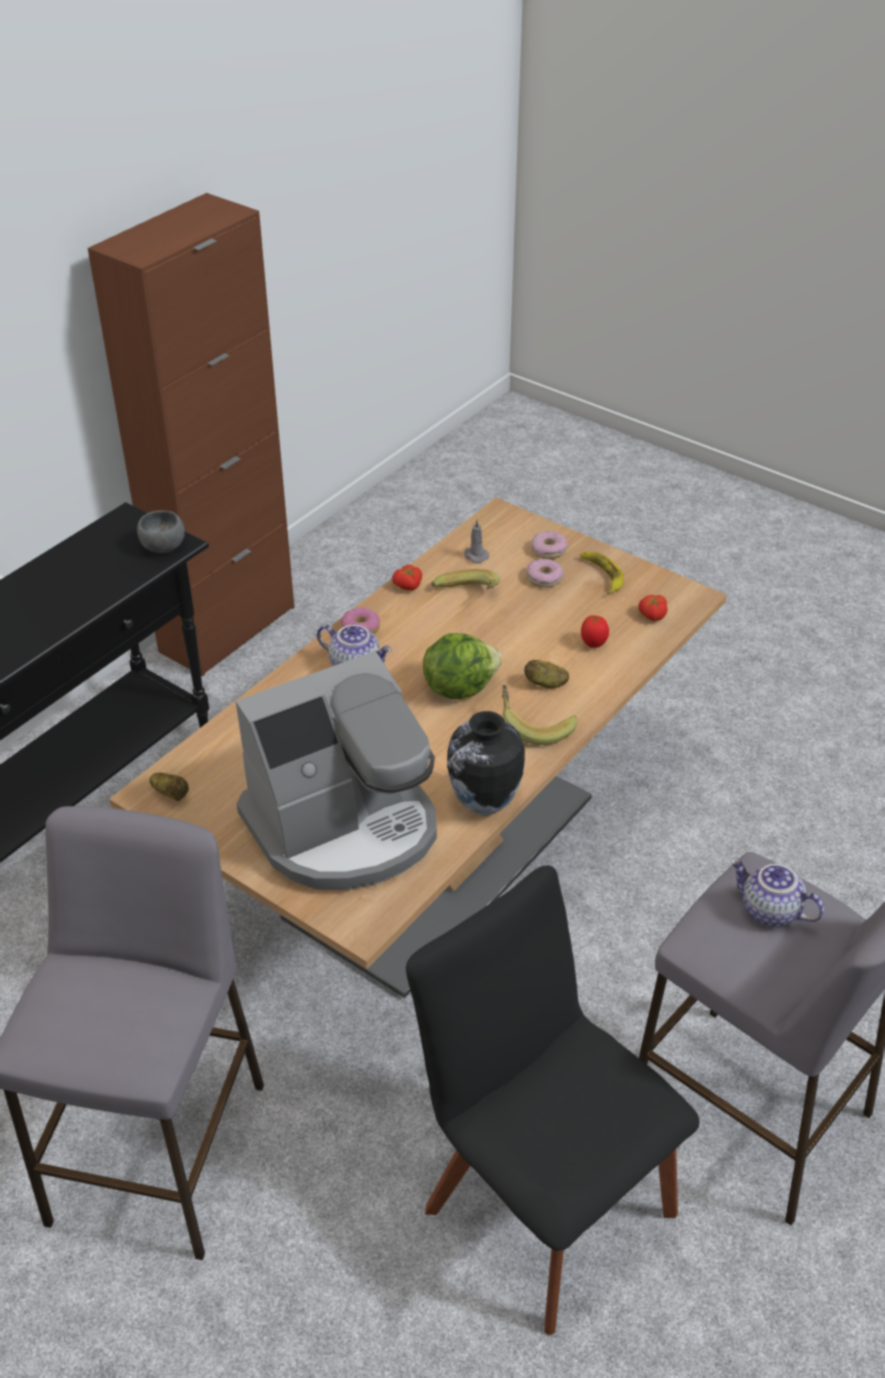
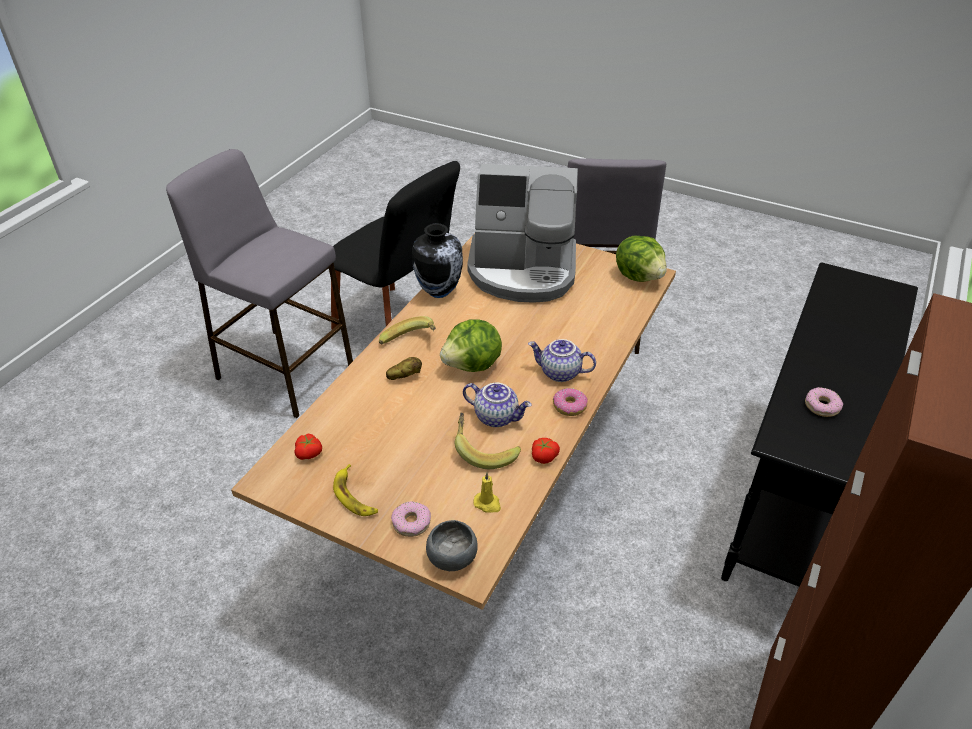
camera: 170 degrees right, 0 degrees up
(162, 546) = (790, 437): grey bowl -> grey bowl (453, 558)
(171, 794) = (639, 276): potato -> lettuce
(344, 827) = (523, 271): coffee machine -> coffee machine turned 135 degrees counterclockwise
(475, 555) = (488, 503): grey candle -> yellow candle
(544, 578) = (413, 484): donut -> donut (822, 406)
(593, 644) = (365, 416): tomato -> none
(769, 911) = (267, 258): teapot -> teapot (497, 416)

